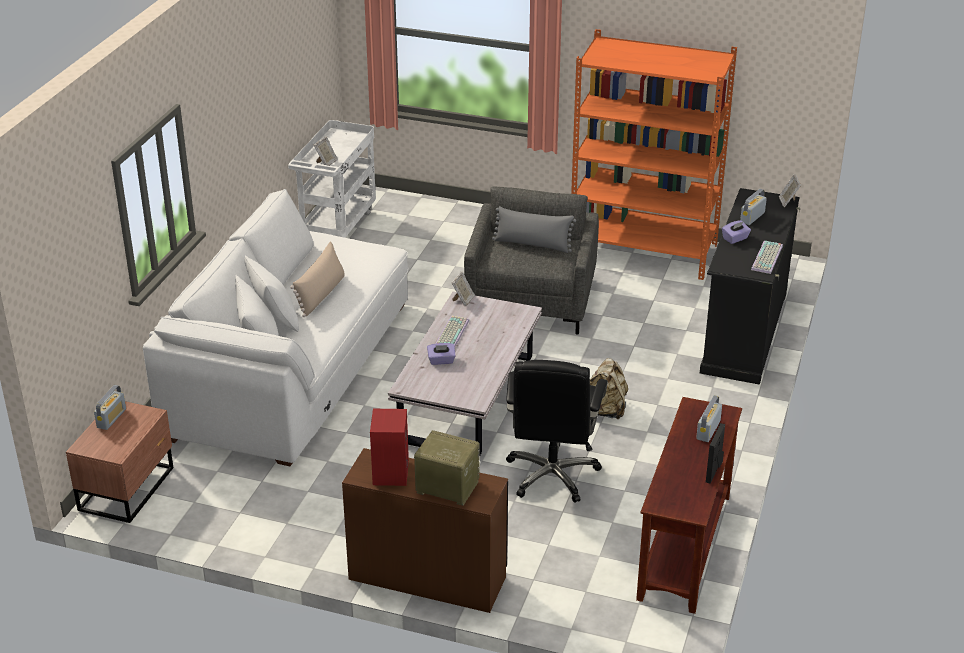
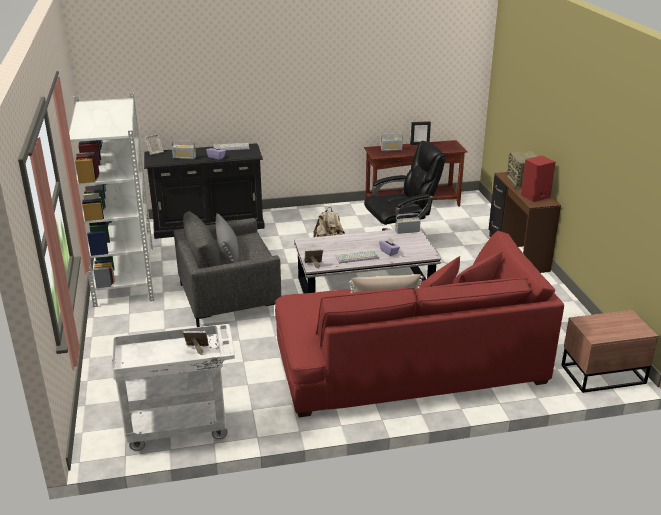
camera: 120 degrees left, 5 degrees down
(111, 418) = (607, 334): radio -> radio (407, 231)
(292, 367) = (407, 365): white sofa -> red sofa
(643, 251) = (125, 275): orange bookcase -> white bookcase

